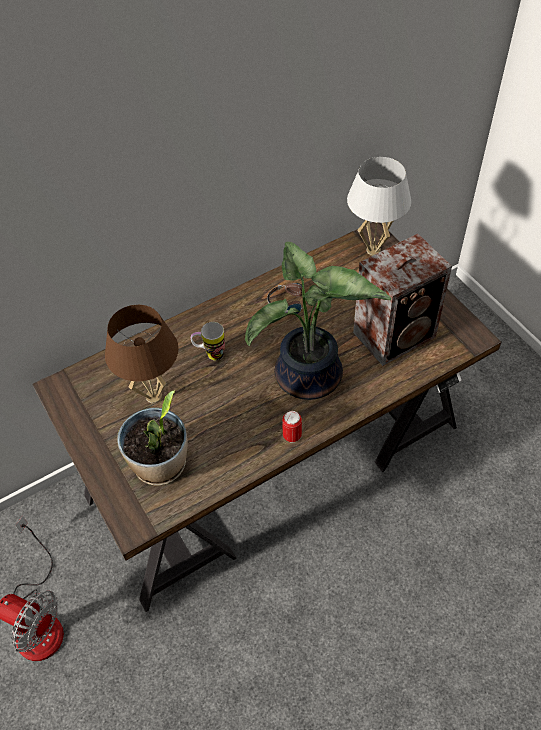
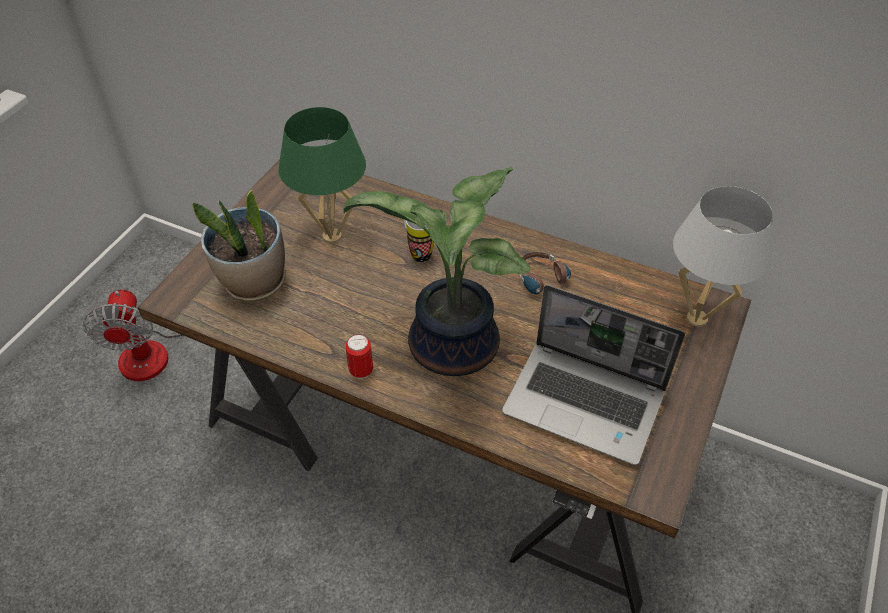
camera: 55 degrees right, 5 degrees down
(153, 396) = (332, 236): brown table lamp -> green table lamp
(397, 334) = (586, 403): speaker -> laptop

